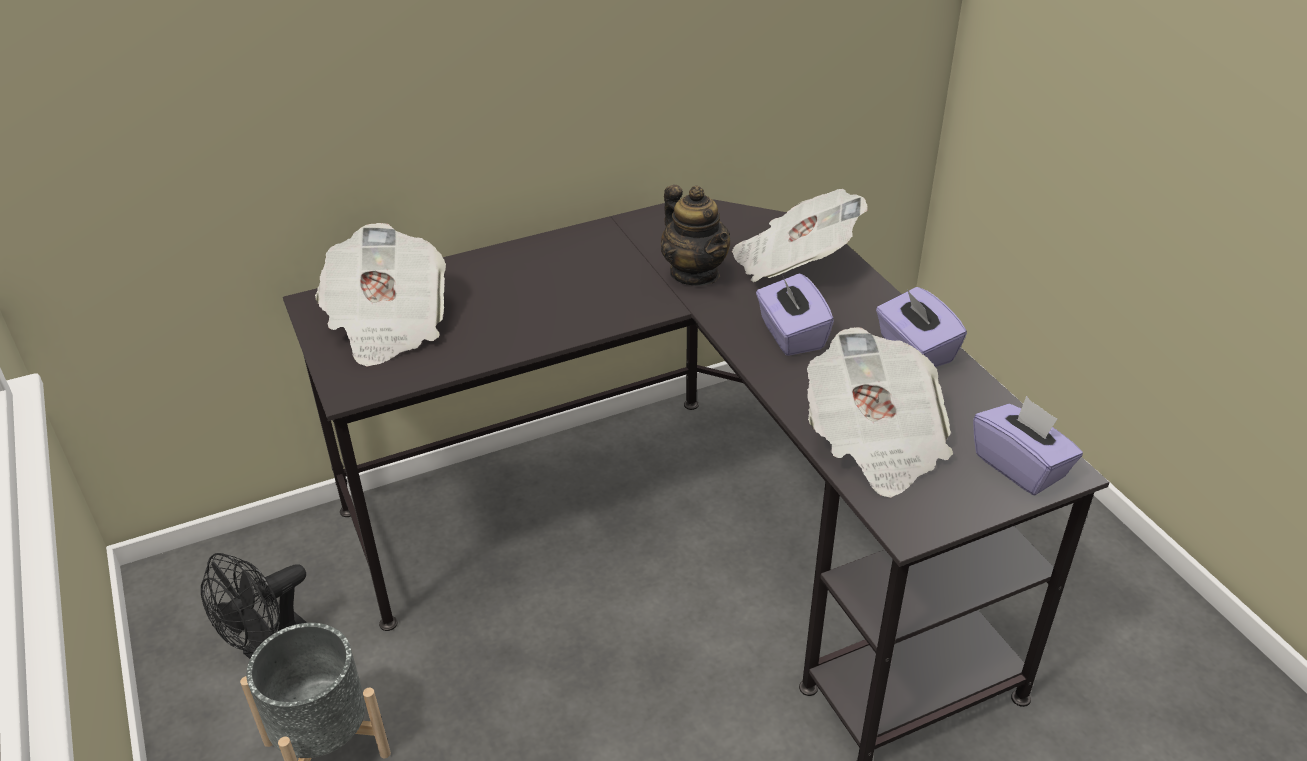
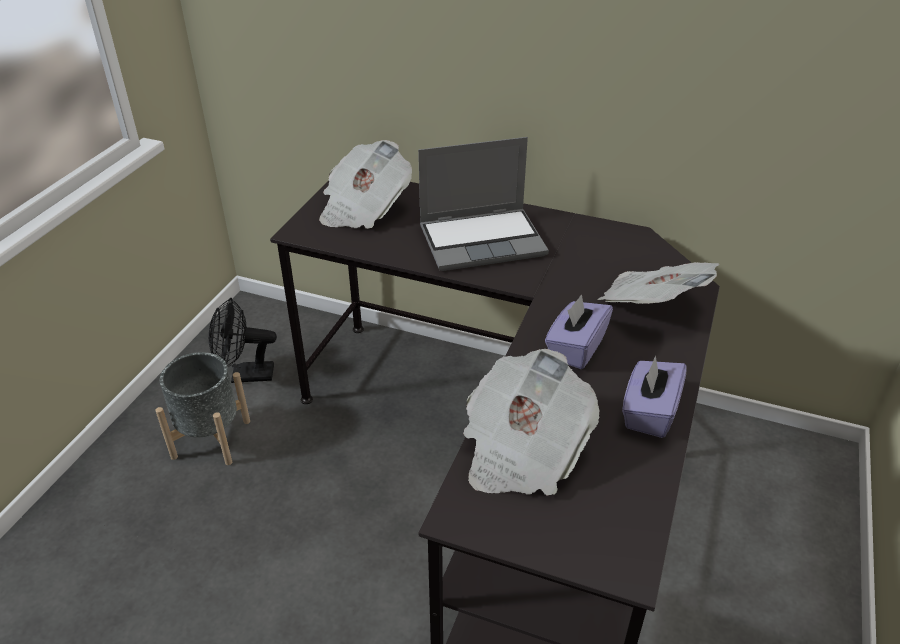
camera: 45 degrees right, 0 degrees up
(566, 287) = (483, 240): none -> laptop
(695, 273) = (573, 275): teapot -> none
(1020, 466) = (599, 542): purple tissue box -> none

